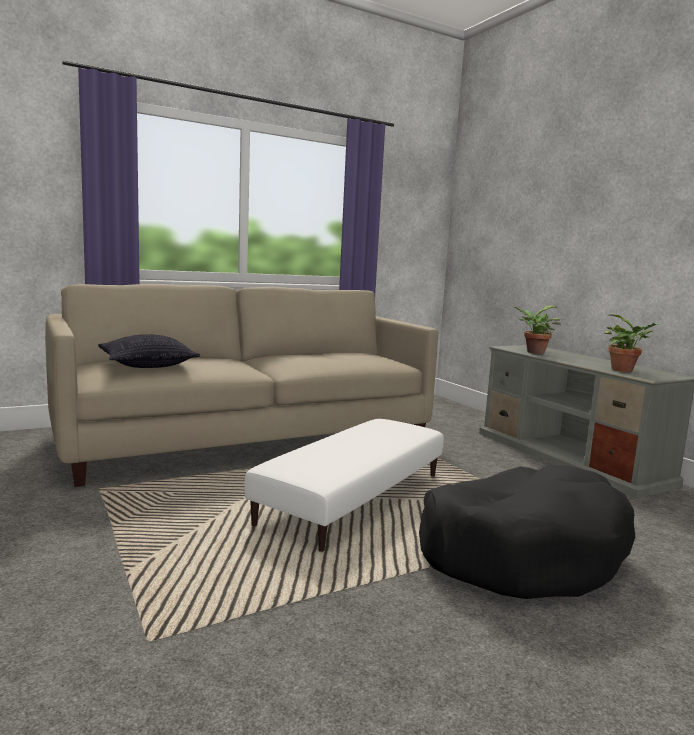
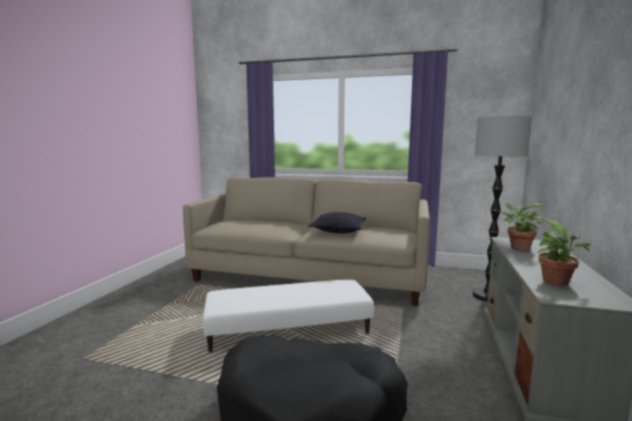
camera: 45 degrees right, 0 degrees up
(148, 365) = (240, 223): pillow -> pillow (338, 231)
(456, 419) = (487, 296): none -> floor lamp

